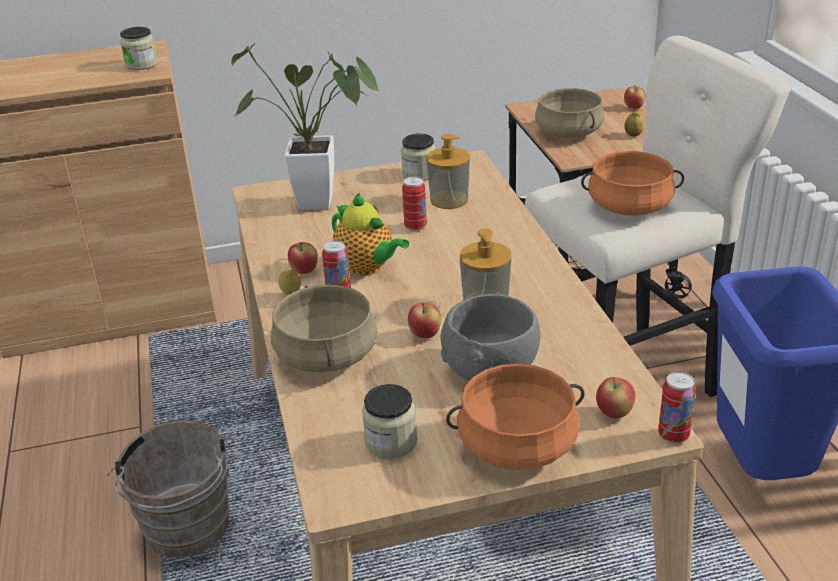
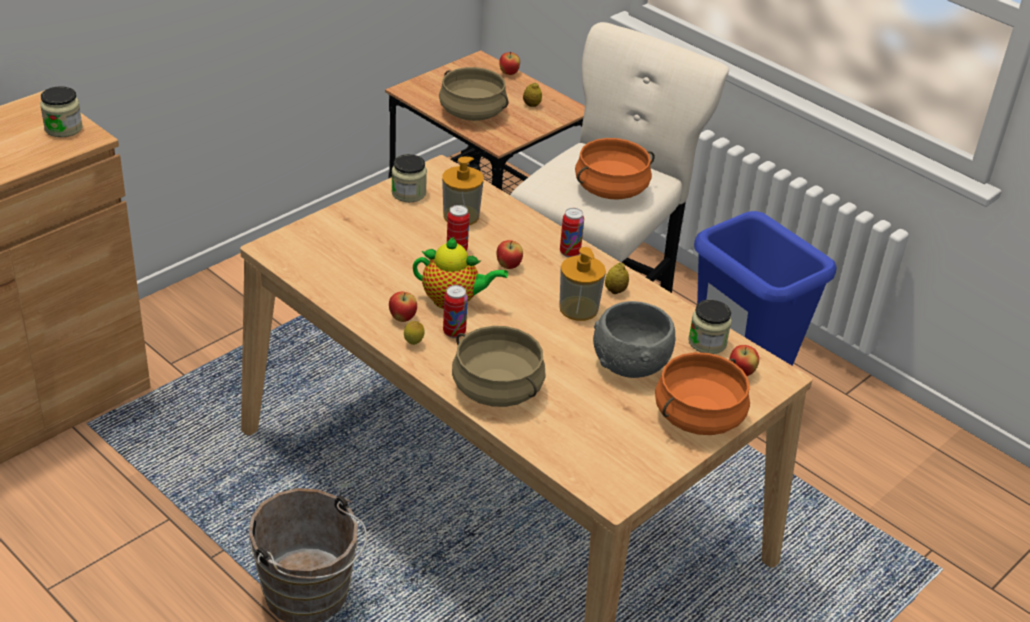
camera: 35 degrees left, 5 degrees up
(325, 203) = (351, 244): potted plant -> none
(391, 442) = (611, 442): jar -> jar (707, 342)
(425, 335) = (557, 349): apple -> apple (508, 266)
(542, 296) = (615, 291): none -> lemon
(673, 435) = (790, 377): can -> can (569, 252)

